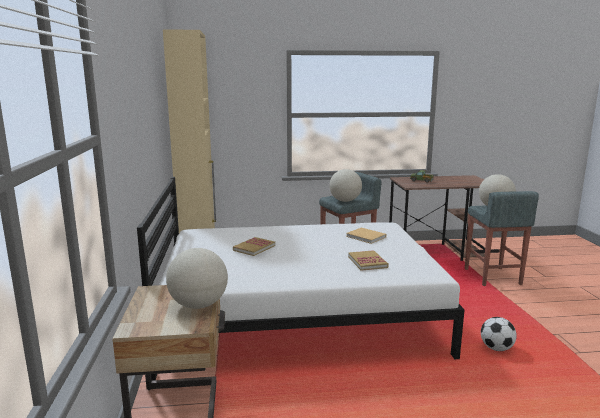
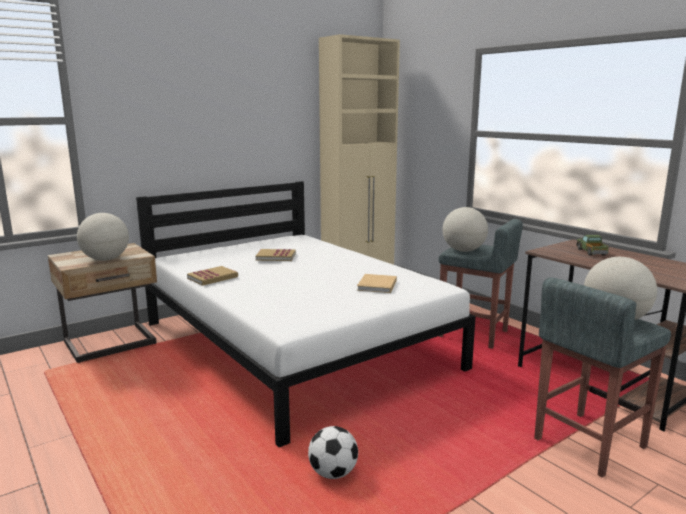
camera: 60 degrees right, 0 degrees up
(367, 262) = (291, 296): book -> book (212, 277)

